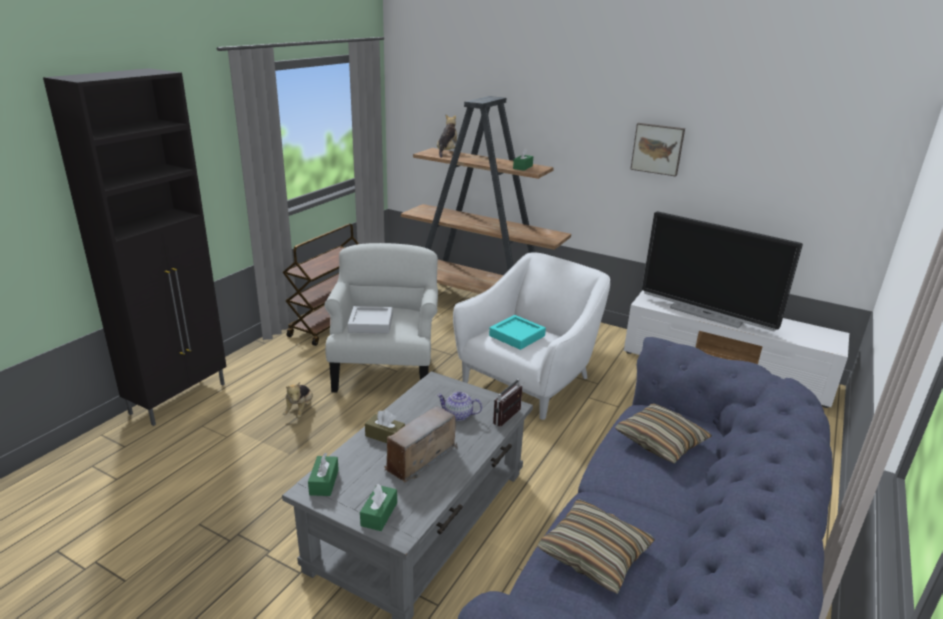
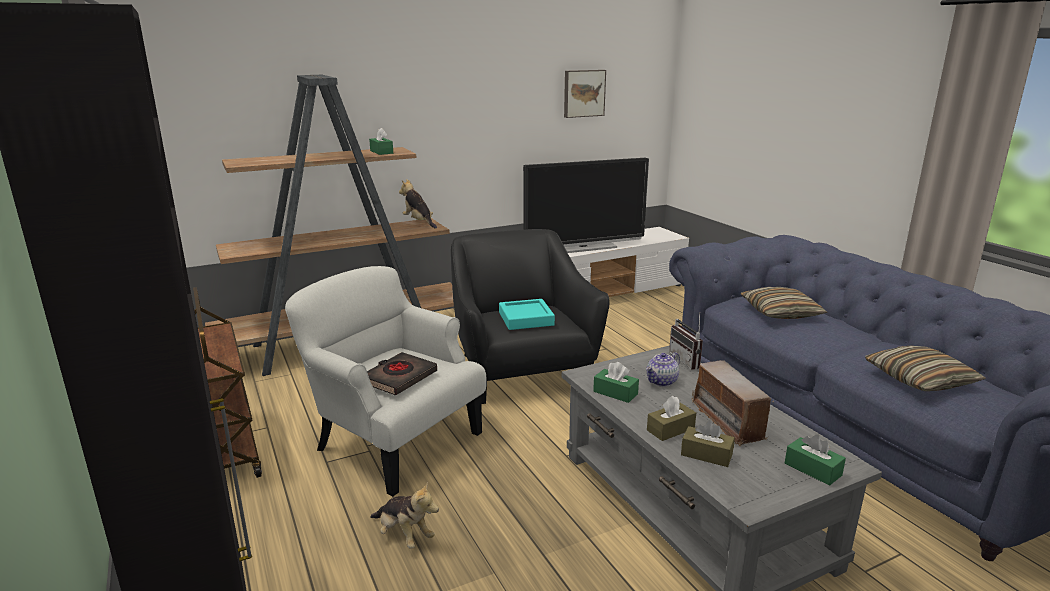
camera: 55 degrees left, 5 degrees down
(324, 482) = (738, 489): green tissue box -> green tissue box (615, 393)
(361, 459) = (706, 454): none -> brown tissue box
(371, 324) = (399, 378): grey tray -> black book
(447, 152) = (259, 159): plush toy -> plush toy (419, 222)
(529, 380) = (521, 370): white armchair -> black armchair
(657, 149) = (495, 106): picture -> picture (583, 93)

